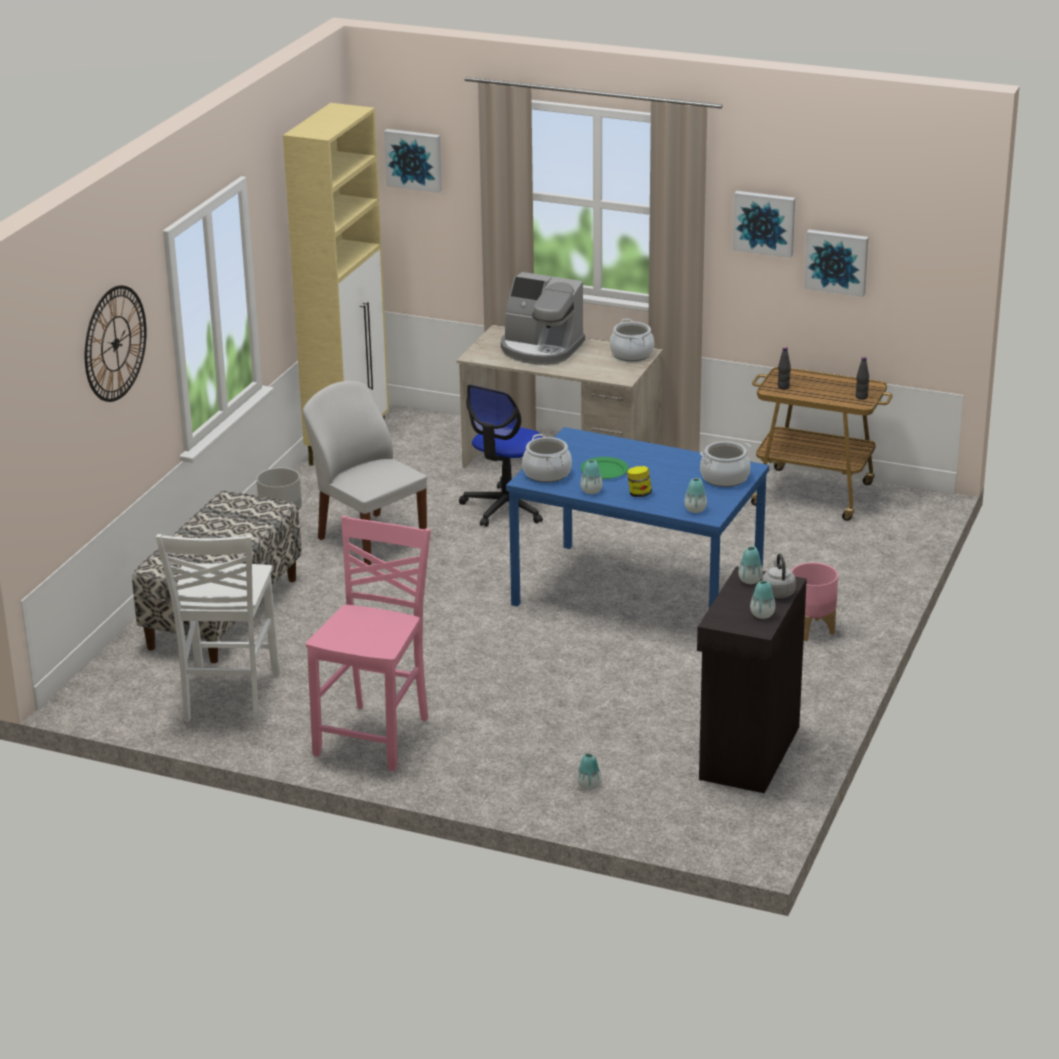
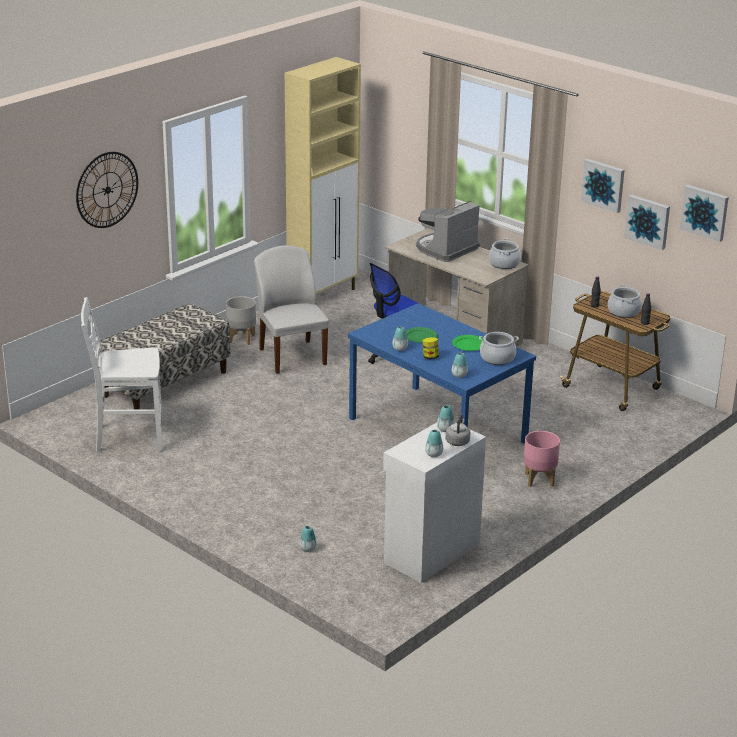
camera: 20 degrees right, 0 degrees up
(228, 697) = (128, 437): white chair -> white chair turned 60 degrees clockwise
(375, 736) = (198, 483): pink chair -> none
(414, 159) = (394, 105): picture -> picture (705, 212)
(540, 349) = (446, 249): coffee machine -> coffee machine turned 90 degrees clockwise
(547, 473) = (380, 331): cooking pot -> cooking pot (624, 312)
(675, 468) = (469, 345): none -> green plate
(747, 753) = (430, 553): black cabinet -> white cabinet

